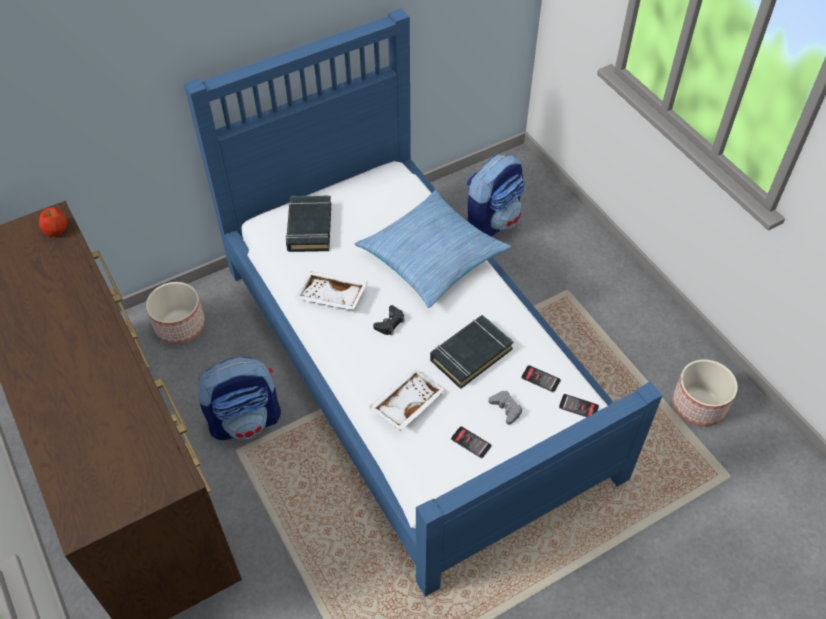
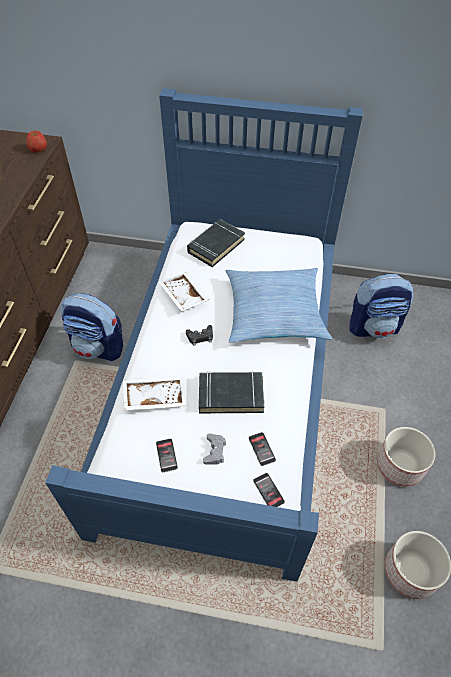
camera: 40 degrees right, 0 degrees up
(180, 326) = (120, 270): planter -> planter (399, 466)

